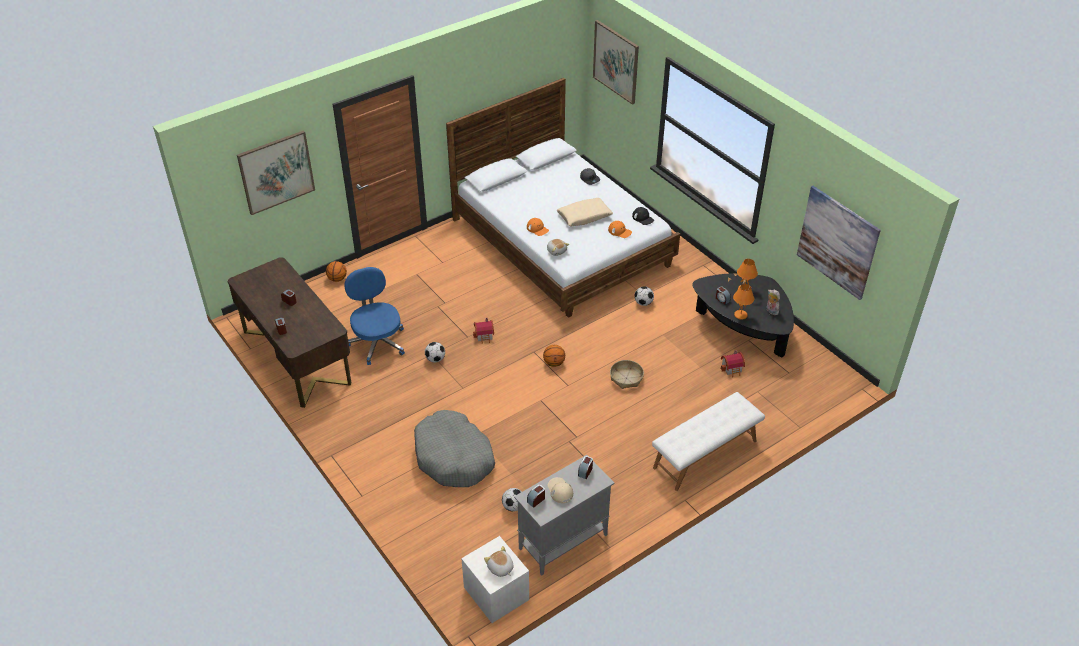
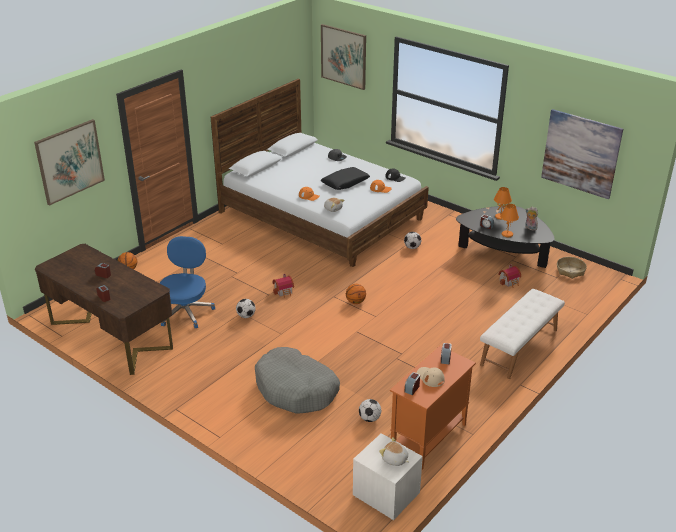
camera: 15 degrees left, 10 degrees down
(377, 342) = (186, 311): blue office chair -> blue office chair turned 45 degrees clockwise
(562, 542) = (428, 438): grey cabinet -> orange cabinet
(584, 217) = (345, 183): beige pillow -> black pillow
(626, 378) = (424, 303): basket -> basket (570, 271)

